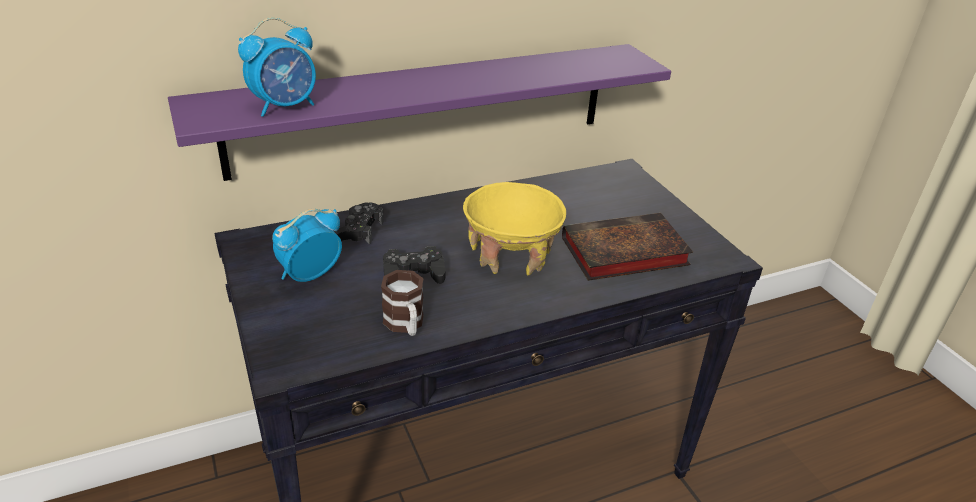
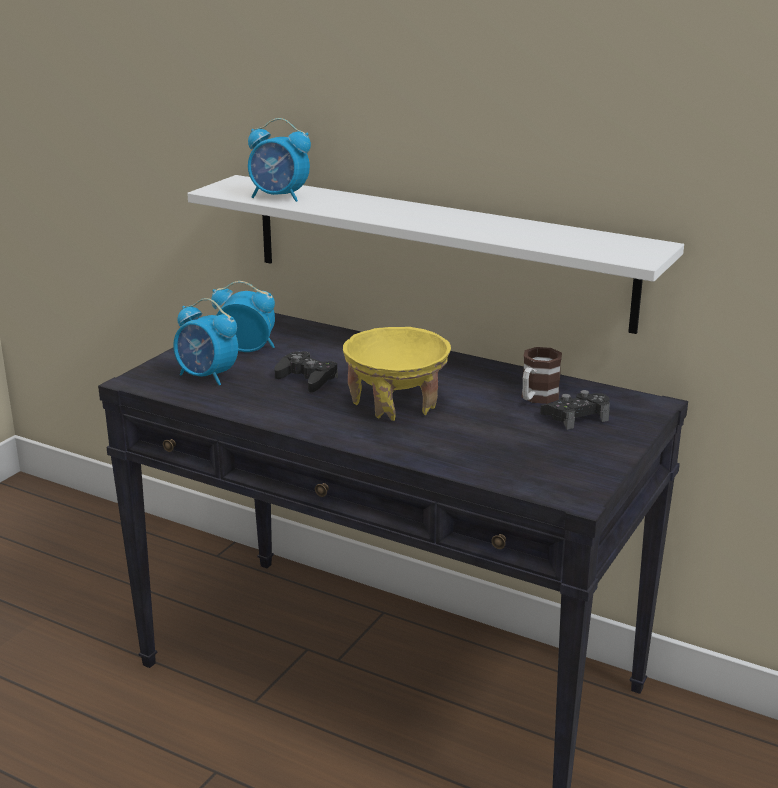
camera: 55 degrees right, 10 degrees down
(335, 322) = (207, 377): none -> alarm clock
(359, 230) = (331, 342): black game controller -> black game controller (576, 417)
(405, 325) = (238, 399): mug -> mug (536, 398)
(424, 109) = (437, 250): purple shelf -> white shelf
(622, 253) = (487, 445): book -> none

